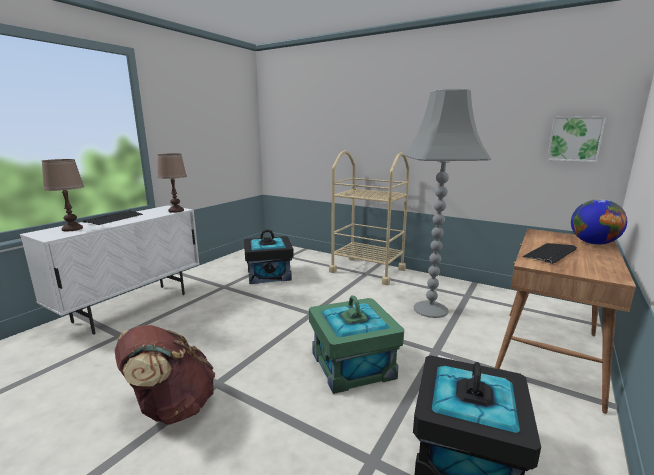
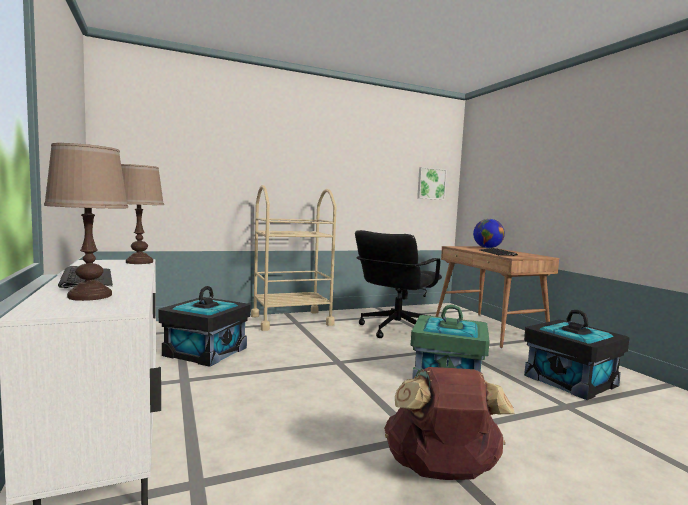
camera: 55 degrees left, 10 degrees down
(429, 309) = (395, 329): grey floor lamp -> black office chair

